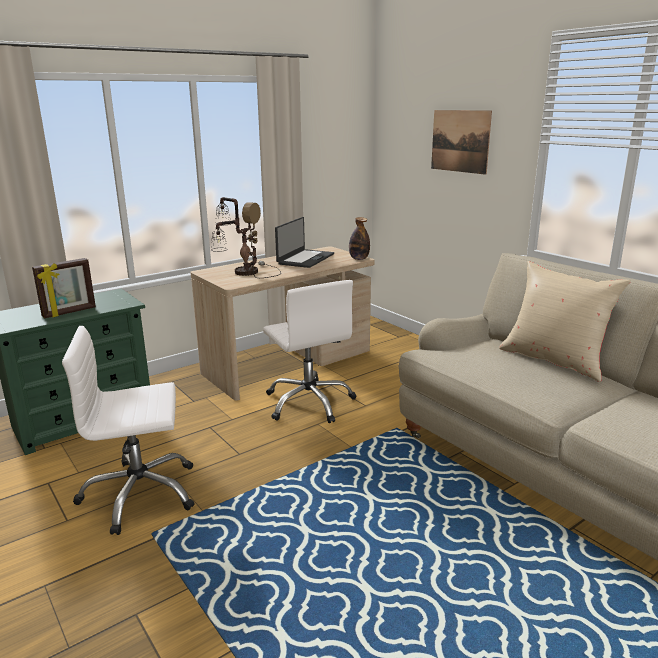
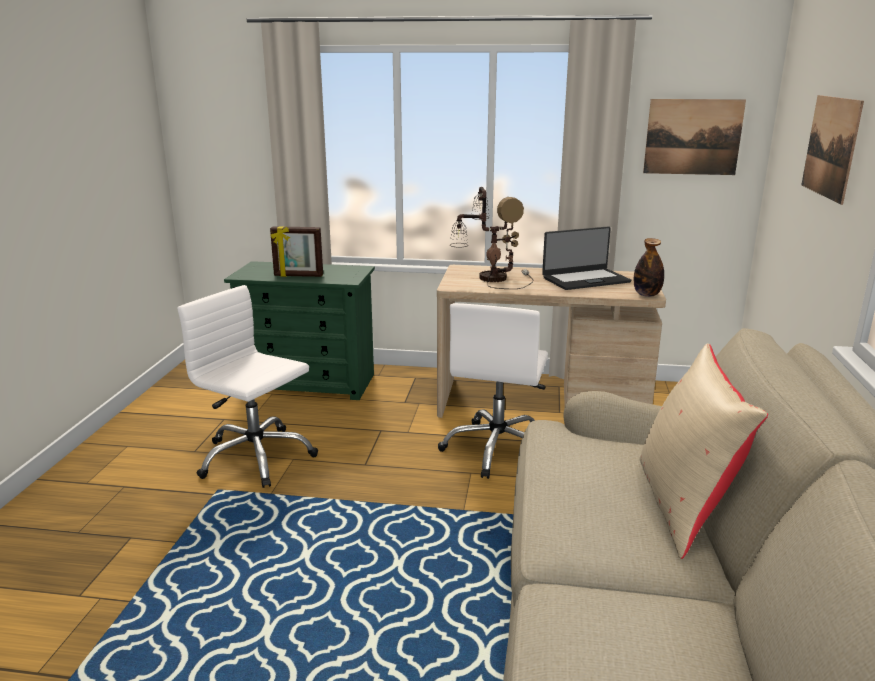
camera: 45 degrees right, 0 degrees up
(333, 145) = (693, 137): none -> picture

